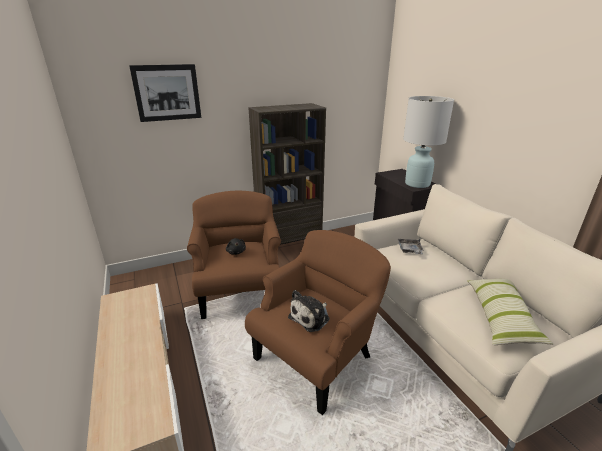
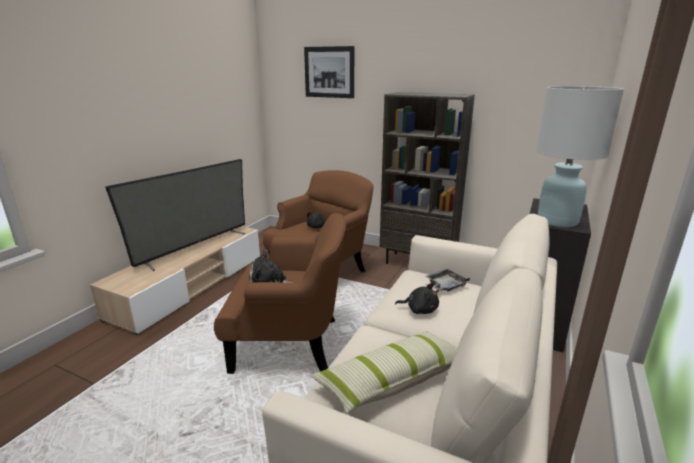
camera: 50 degrees right, 5 degrees down
(129, 338) = (195, 247): none -> television
(429, 272) = (420, 310): none -> black plush toy

